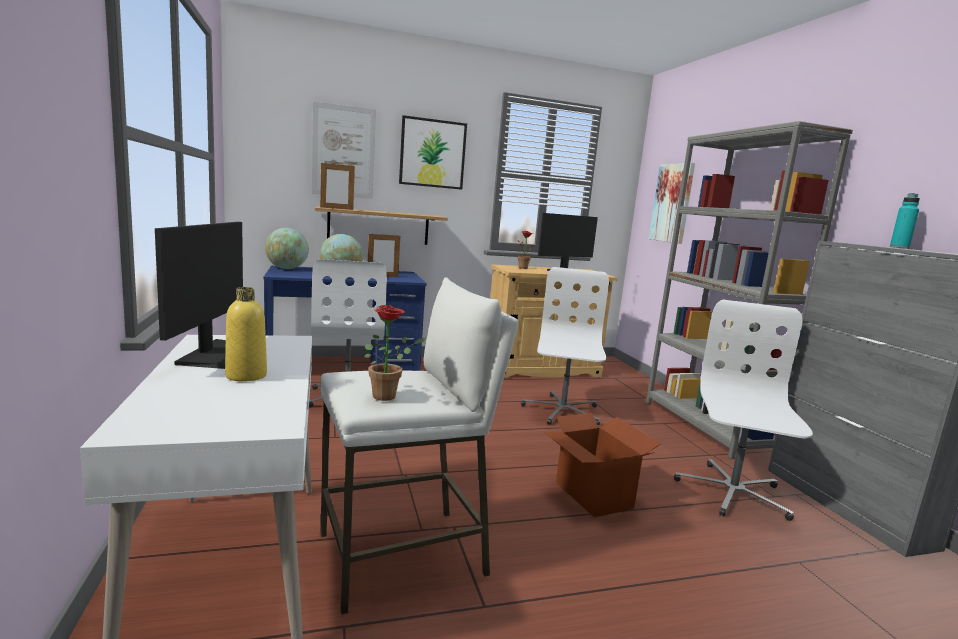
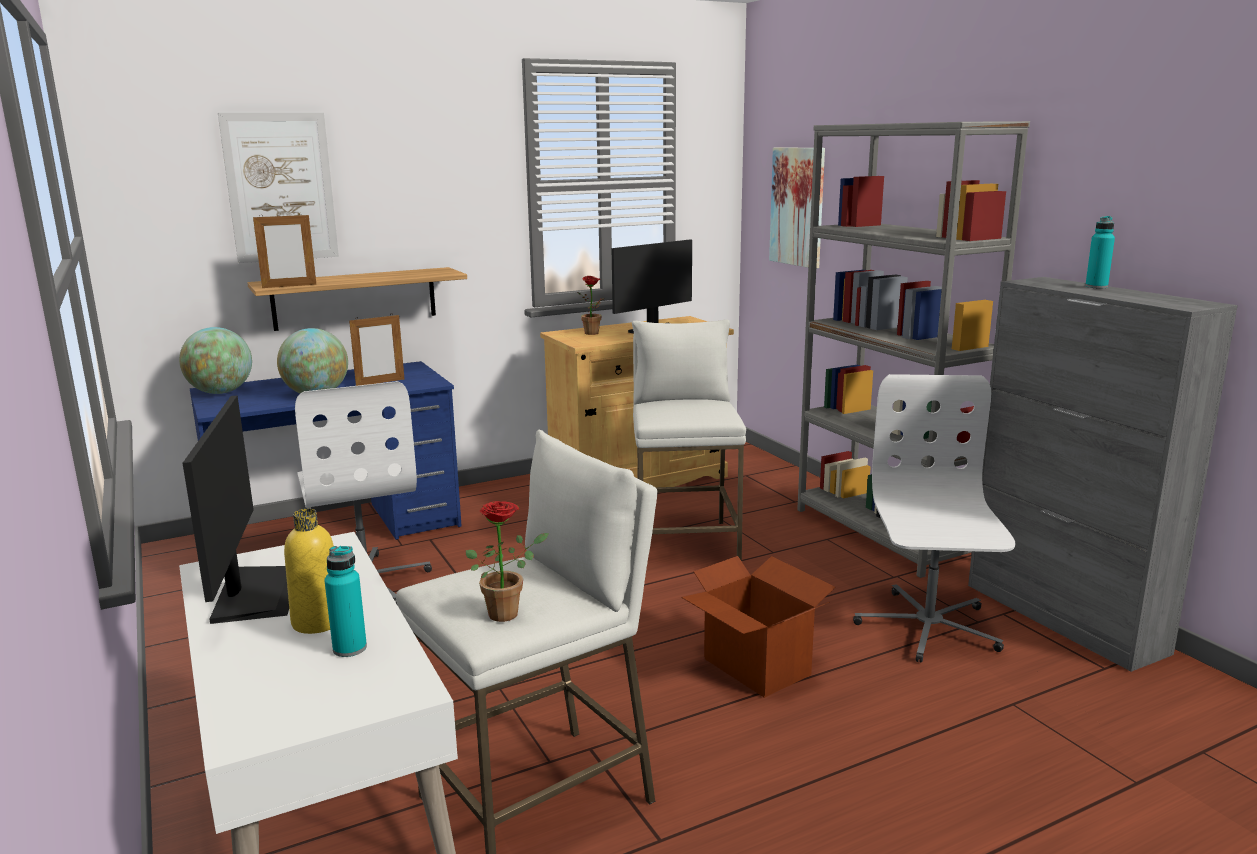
camera: 10 degrees left, 5 degrees up
(254, 393) = (350, 648): none -> turquoise bottle
(432, 153) = (424, 171): picture -> none
(562, 411) = (685, 546): white office chair -> white stool

